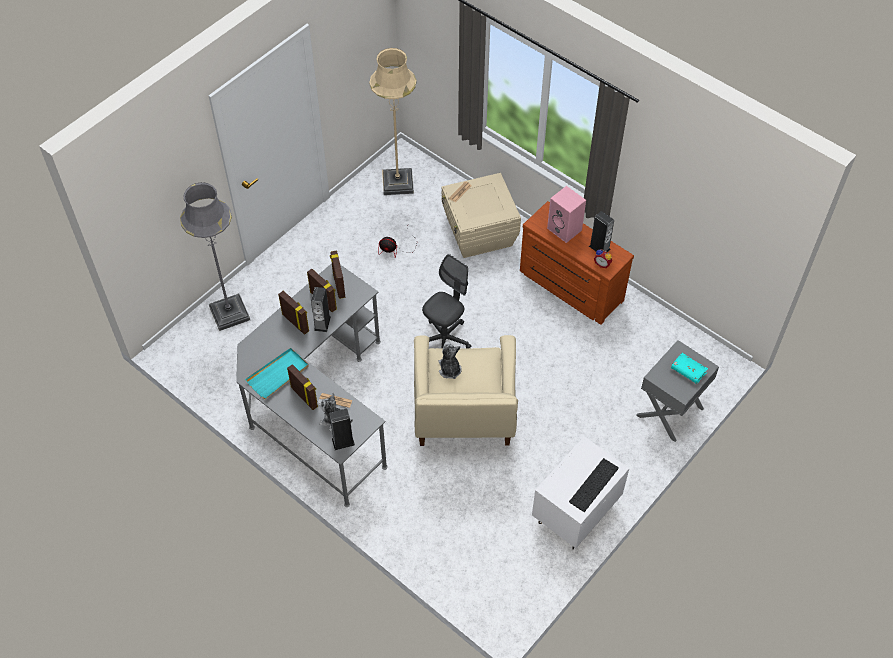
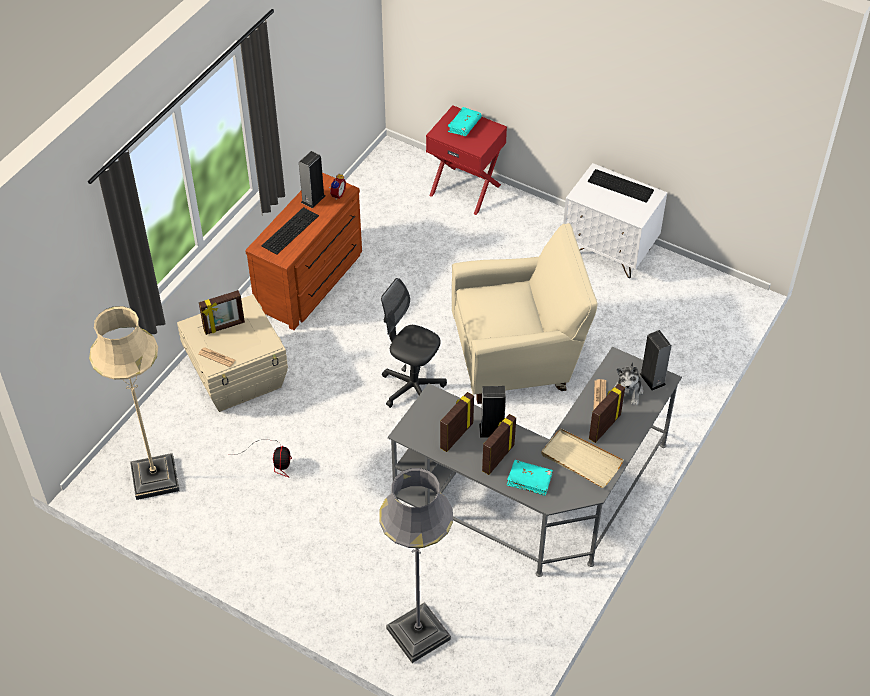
camera: 100 degrees left, 5 degrees down
(269, 339) = (529, 480): none -> turquoise book
(278, 374) = (580, 460): turquoise tray -> beige tray
(338, 285) = (428, 424): picture frame -> picture frame (224, 327)
(449, 369) = (504, 324): plush toy -> none
(565, 229) = (289, 230): pink speaker -> keyboard
(670, 412) = (465, 189): grey nightstand -> red nightstand

